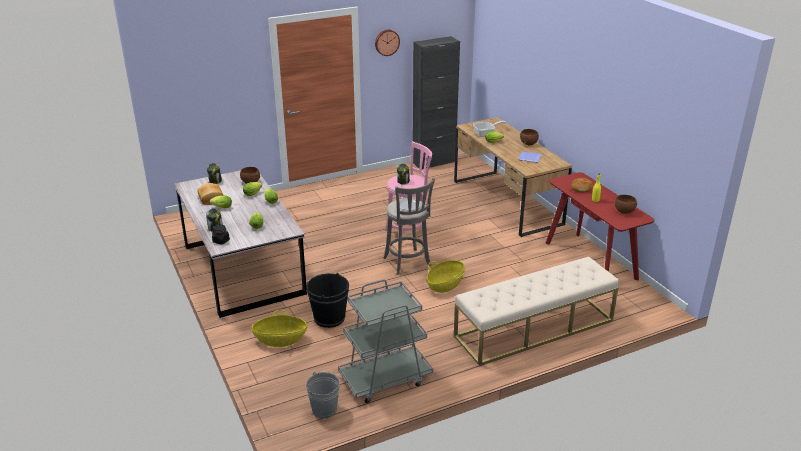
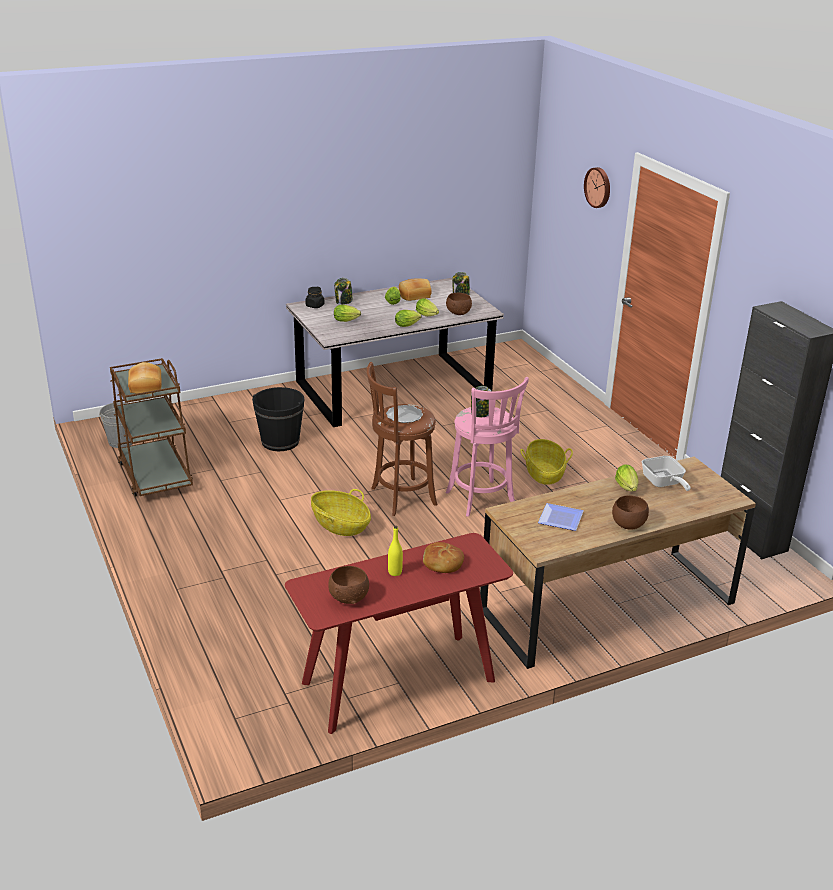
camera: 90 degrees right, 0 degrees up
(280, 339) = (247, 415): basket -> basket (544, 473)
(385, 379) = (155, 475): grey cart -> brown cart
(386, 42) = (751, 277): wall clock -> wall clock (598, 187)
(393, 303) = (144, 386): none -> bread
(408, 263) = (400, 497): grey stool -> brown stool
(534, 328) = (218, 593): beige bench -> none

